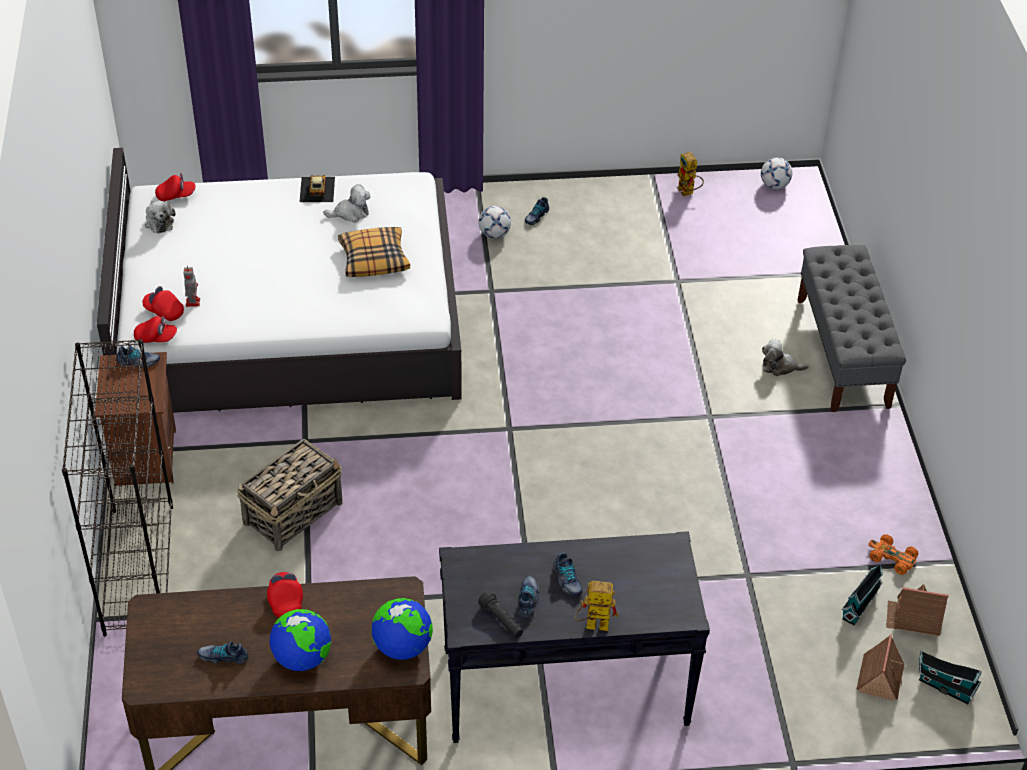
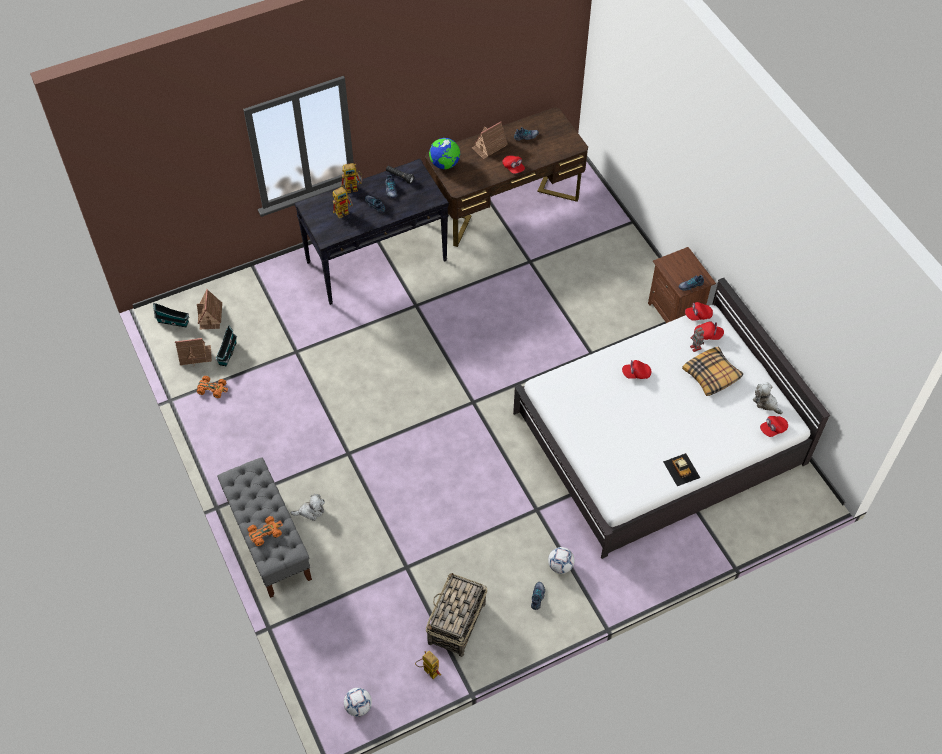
camera: 160 degrees right, 10 degrees up
(138, 568) = (630, 252): black bookcase -> none
(294, 512) = (569, 308): basket -> basket (456, 624)
(296, 294) = (636, 374): none -> red cap
(302, 658) = (489, 146): globe -> toy house
(350, 213) = (644, 455): plush toy -> none
(374, 259) = (604, 420): pillow -> pillow (711, 375)
(625, 585) = (344, 211): none -> toy robot
(852, 278) = (265, 532): none -> orange toy car

